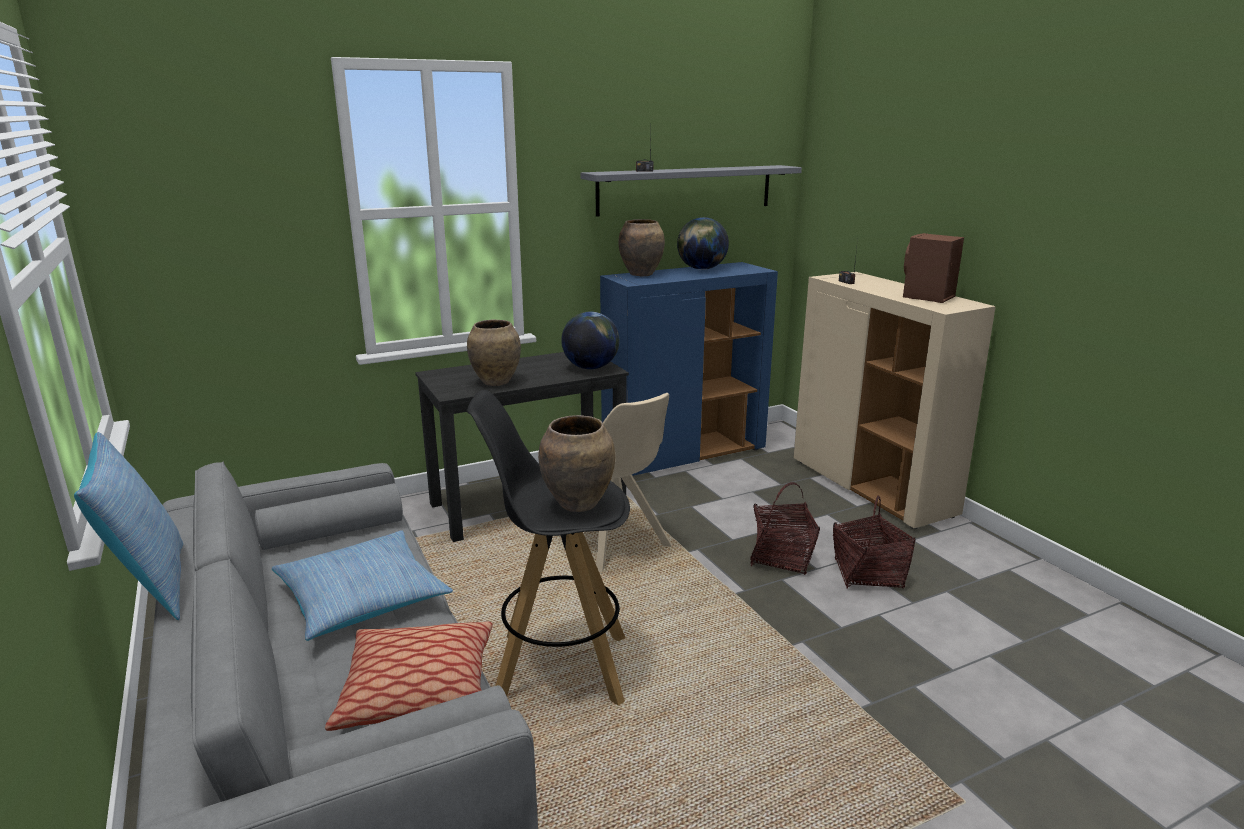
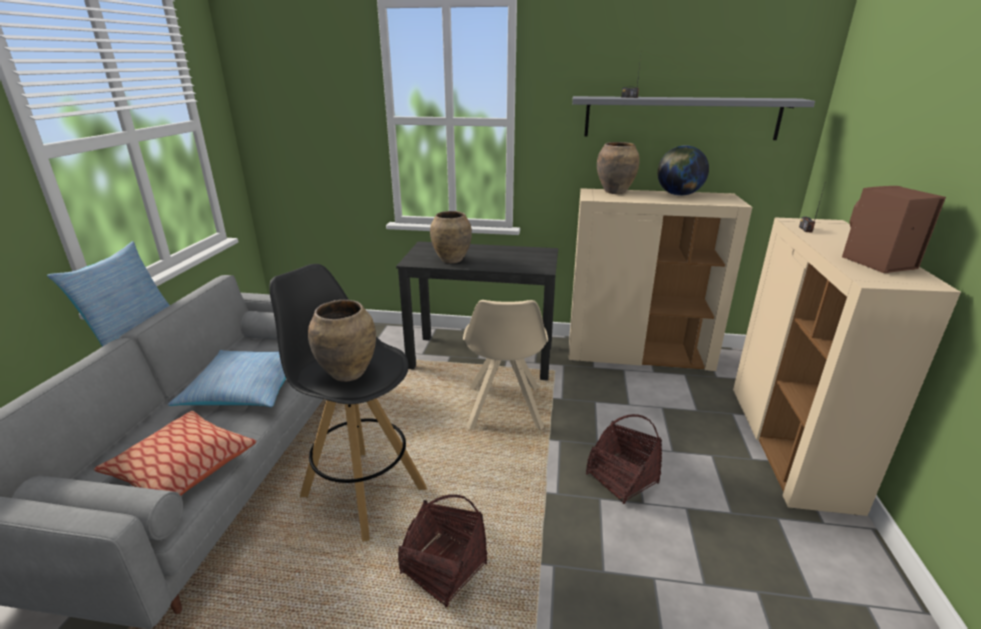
camera: 35 degrees right, 5 degrees up
(590, 367) = (532, 264): globe -> none
(684, 454) = (638, 355): blue cabinet -> beige cabinet
(868, 574) = (688, 532): basket -> basket (444, 569)

